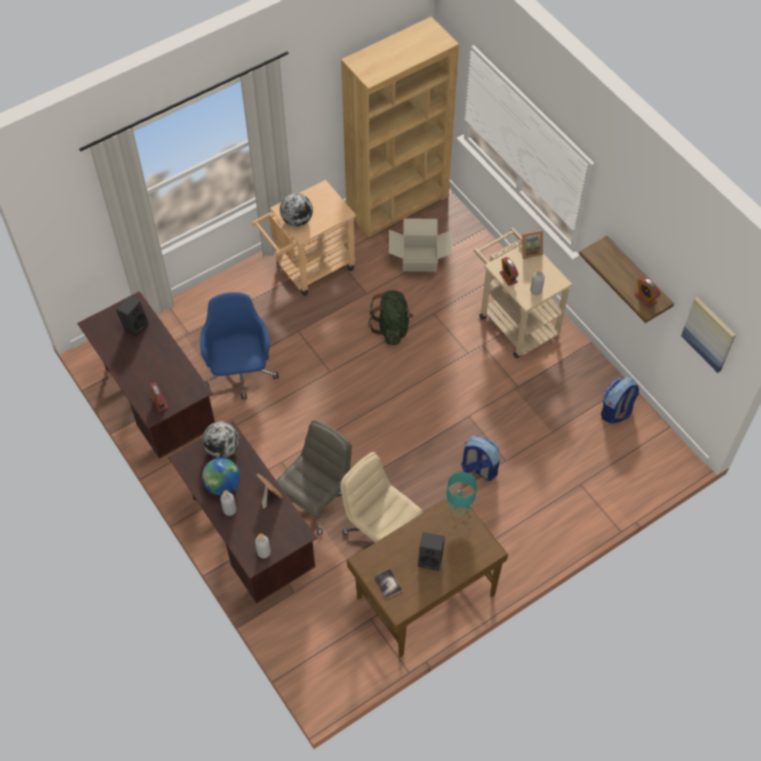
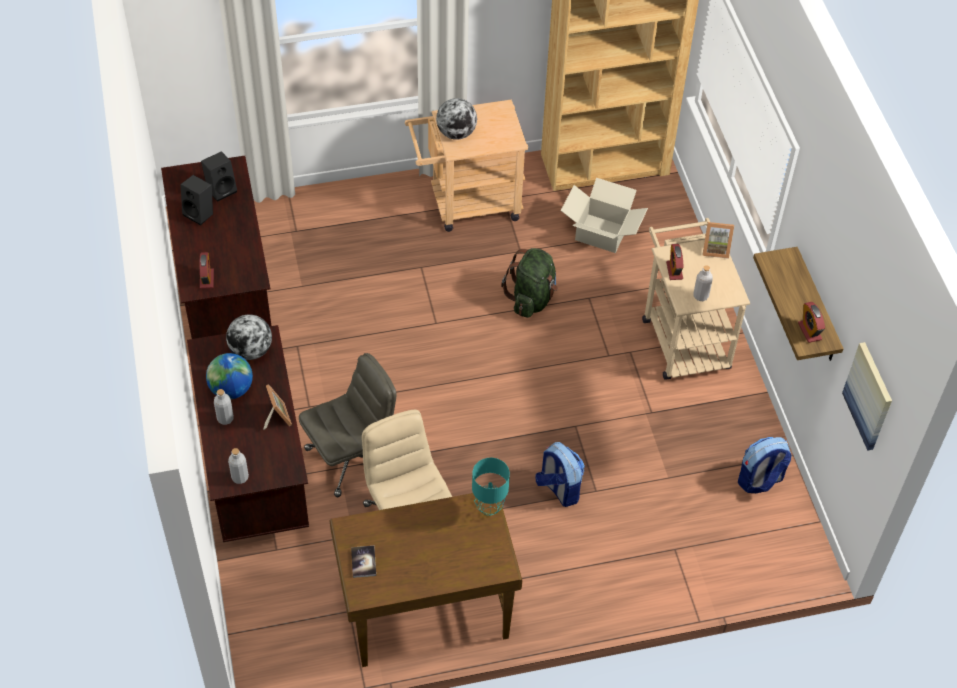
camera: 20 degrees right, 5 degrees down
(240, 372) = (334, 291): blue office chair -> none
(431, 559) = (428, 552): black speaker -> black speaker (200, 213)

